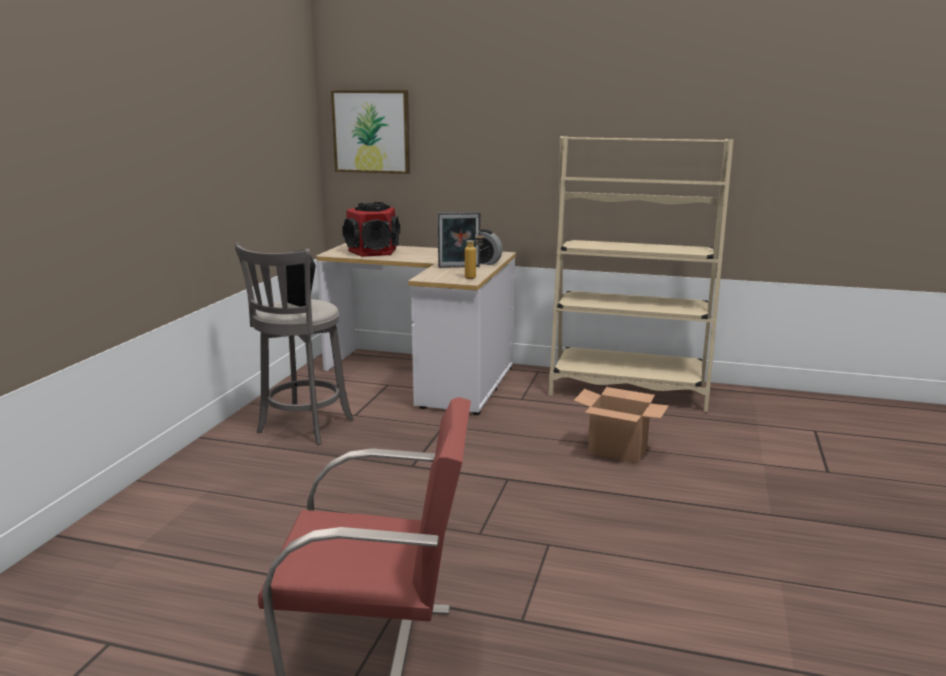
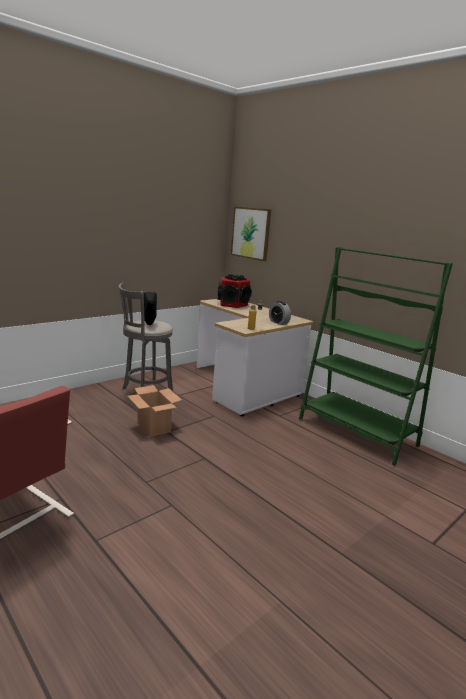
camera: 30 degrees right, 0 degrees up
(459, 267) = (258, 322): picture frame -> none
(618, 451) = (294, 467): cardboard box -> cardboard box (154, 427)
(628, 390) = (356, 432): beige bookcase -> green bookcase

